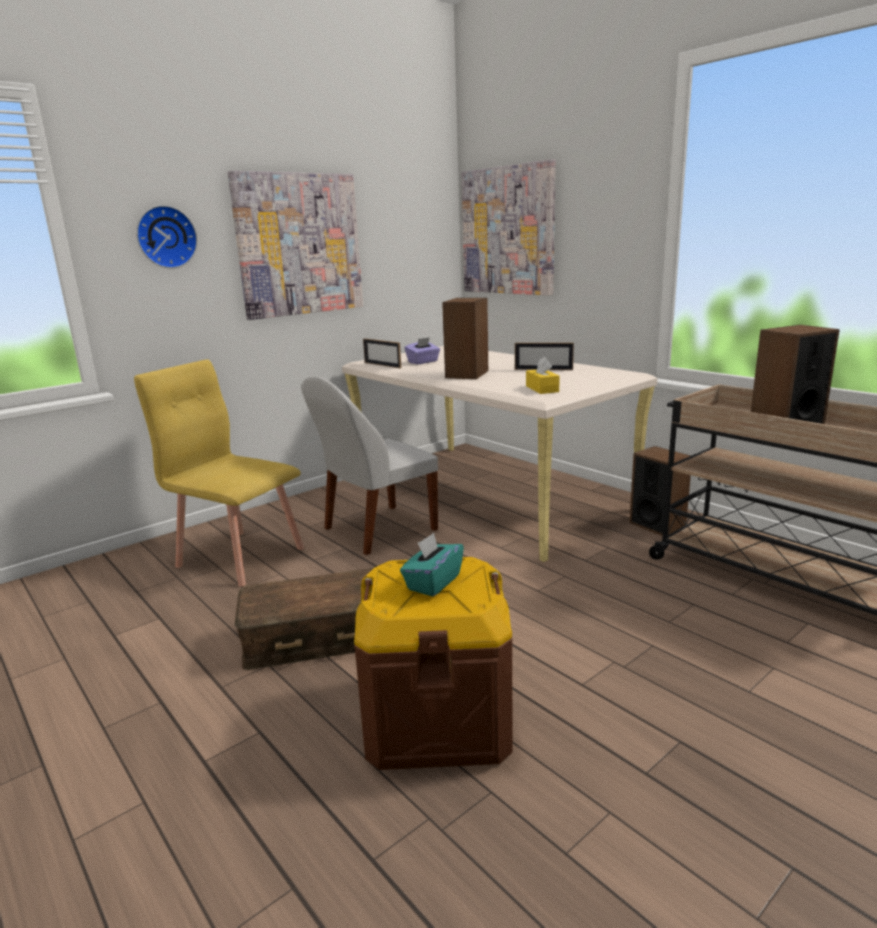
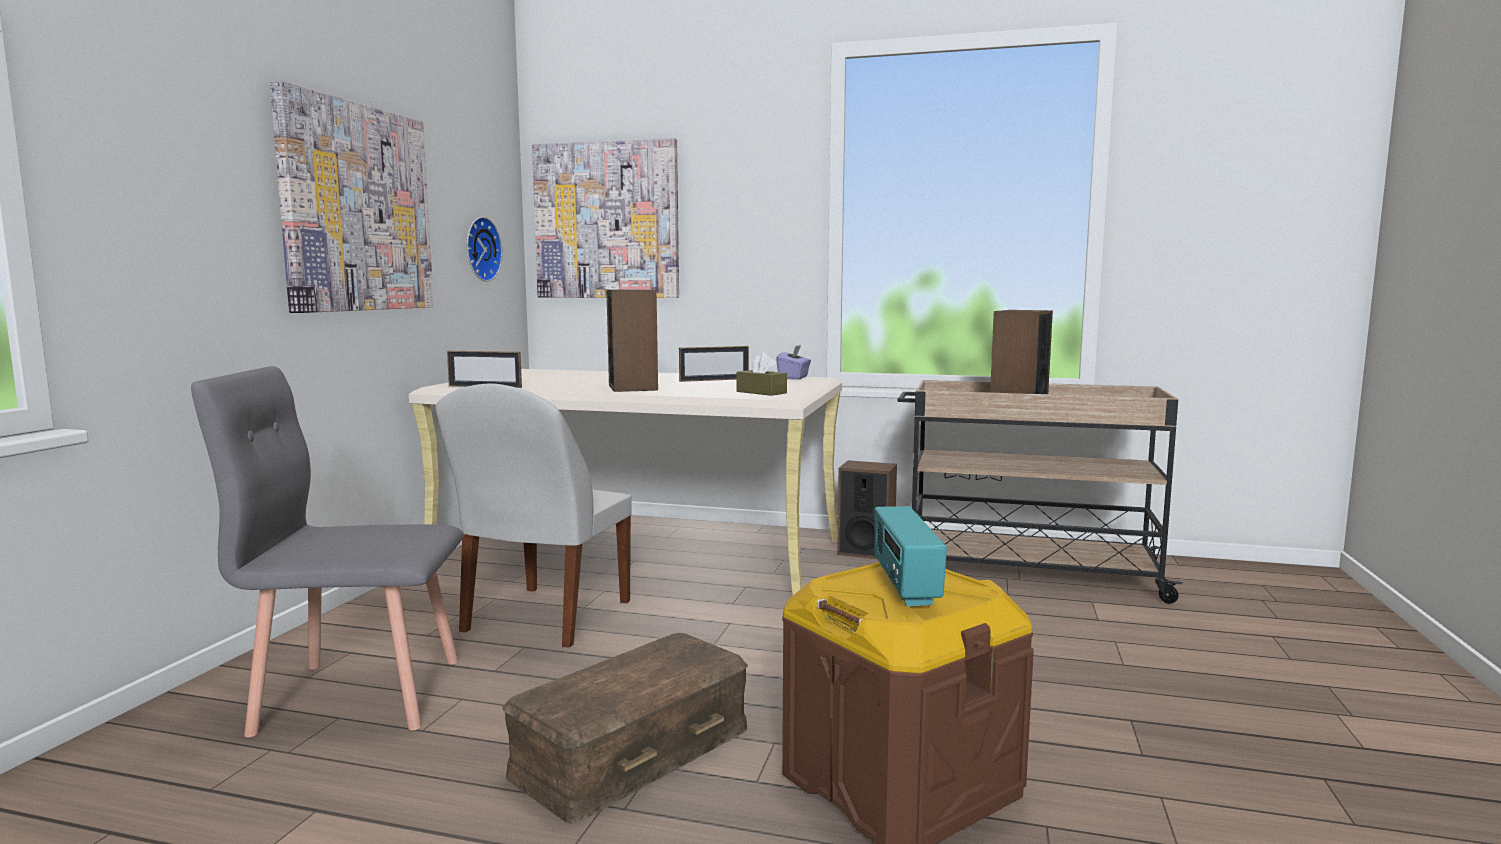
camera: 35 degrees left, 10 degrees down
(166, 237) = (179, 164): wall clock -> wall clock (480, 249)
(240, 556) = (358, 694): yellow chair -> grey chair
(423, 362) = (537, 382): purple tissue box -> purple tissue box (794, 378)
(433, 582) = (904, 585): turquoise tissue box -> radio
(542, 389) = (761, 392): yellow tissue box -> brown tissue box

